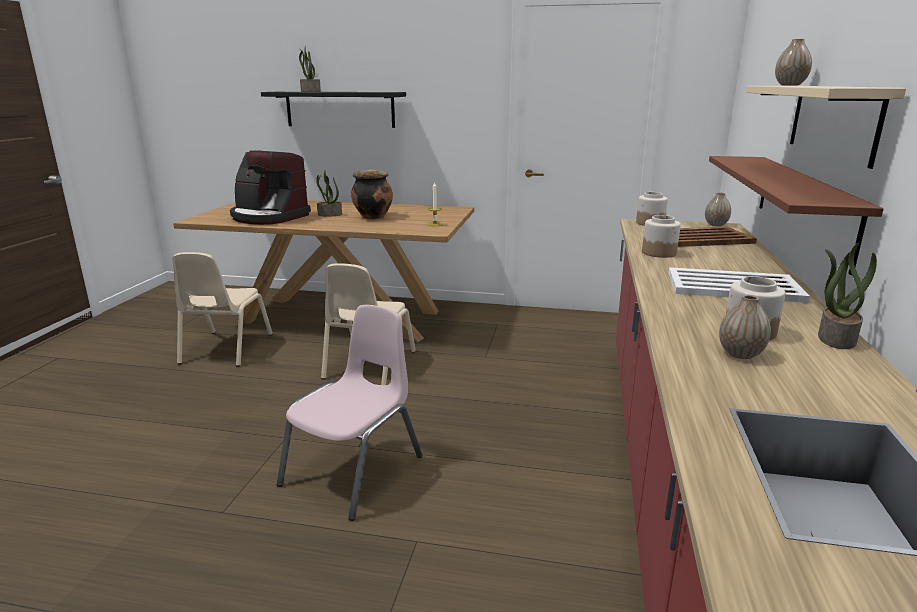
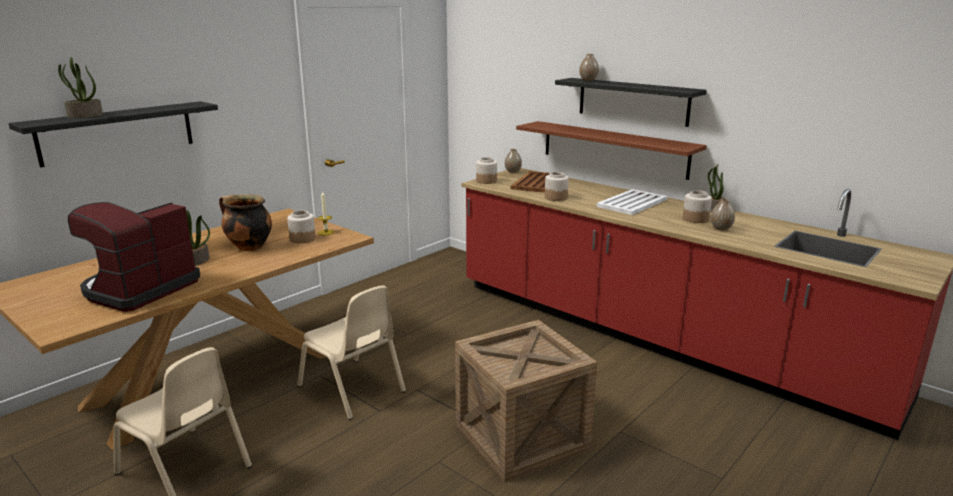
camera: 60 degrees left, 0 degrees up
(269, 217) = (139, 289): coffee machine -> coffee machine turned 150 degrees clockwise
(354, 471) = (521, 437): pink chair -> crate
(410, 223) = (302, 239): none -> jar
(832, 121) = (632, 101): beige shelf -> black shelf

